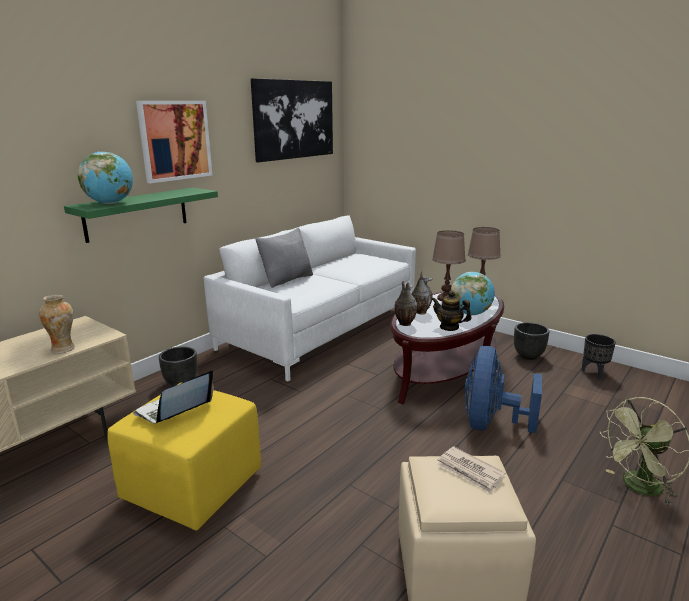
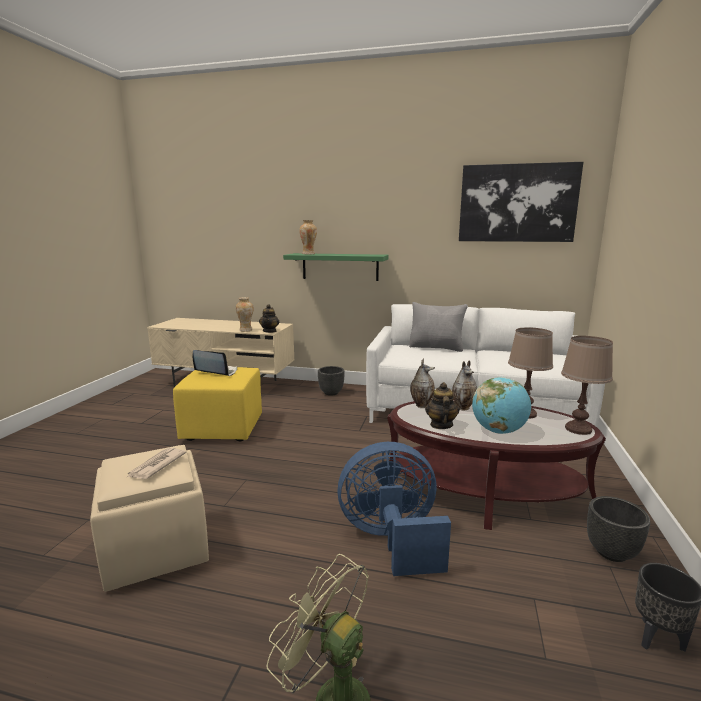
camera: 65 degrees right, 5 degrees down
(103, 334) = (269, 331): none -> teapot
(110, 203) = (308, 254): globe -> vase
(175, 140) = (378, 217): picture -> none

